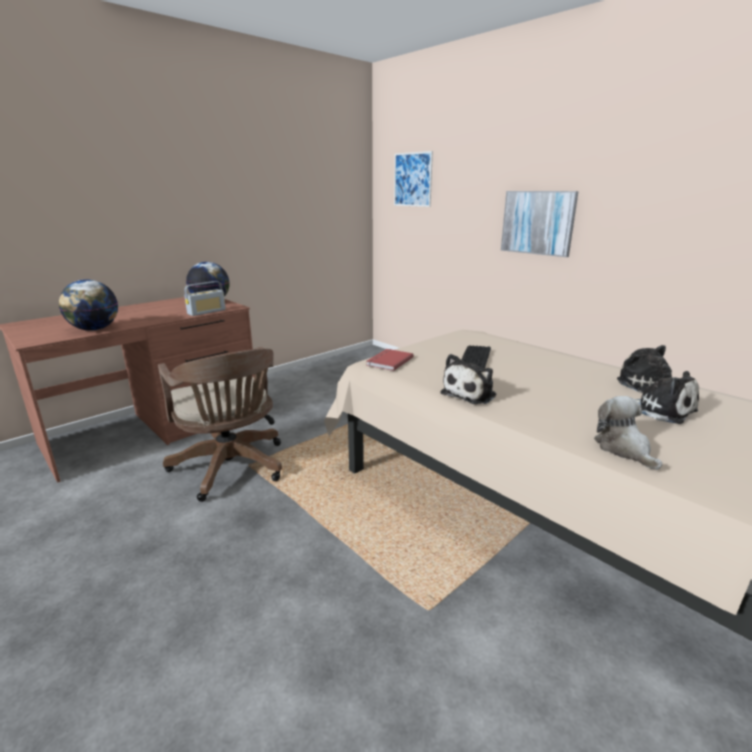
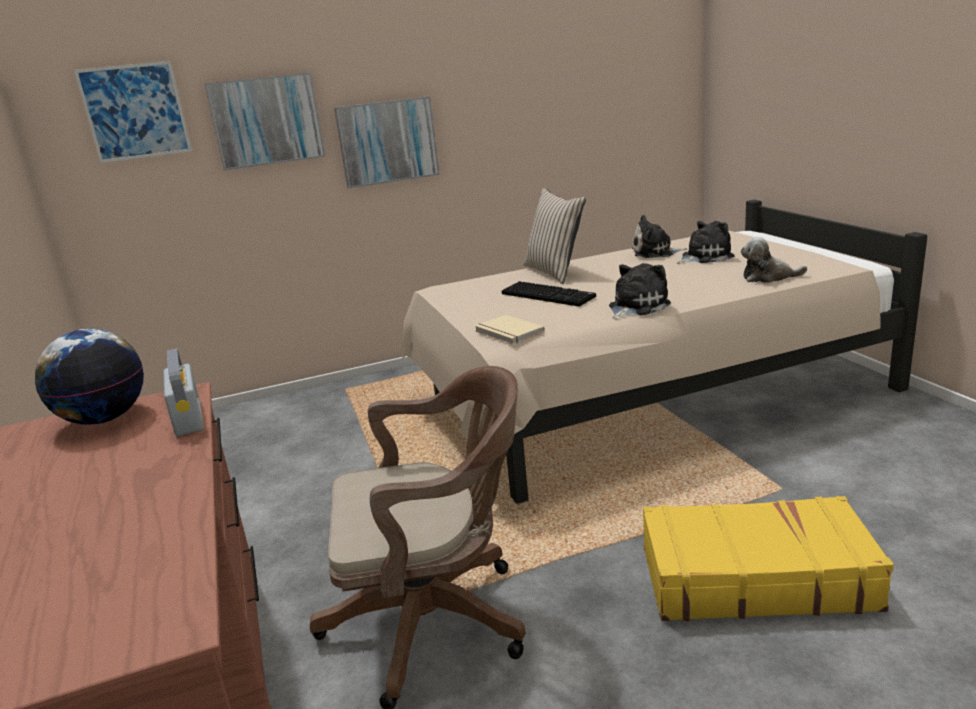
camera: 65 degrees left, 0 degrees up
(94, 329) = (163, 541): globe -> none
(286, 598) = (754, 577): none -> yellow suitcase
(388, 361) = (508, 332): red book -> beige book
(469, 194) = (266, 121): none -> picture
(471, 394) = (636, 307): plush toy -> plush toy turned 105 degrees counterclockwise
(539, 356) = (555, 272): none -> beige pillow

